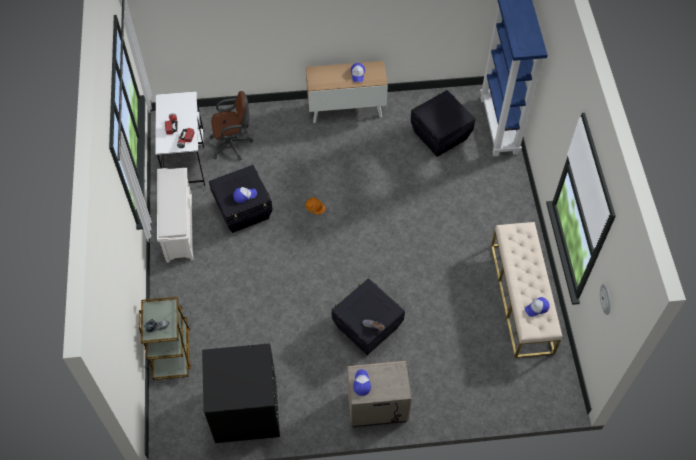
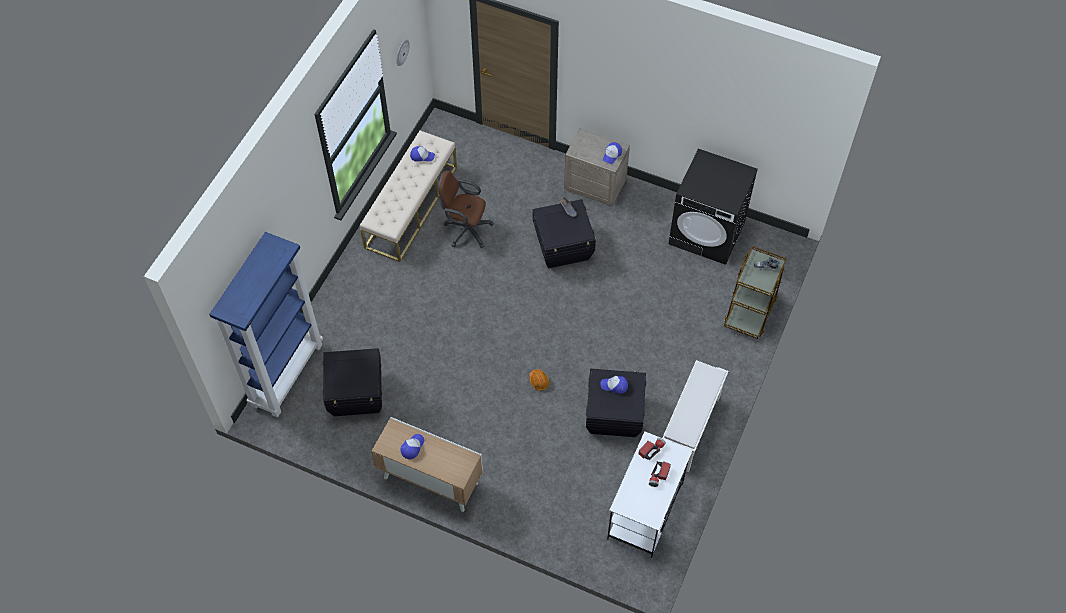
camera: 150 degrees left, 0 degrees up
(233, 144) = (583, 501): brown office chair -> brown office chair (465, 229)

